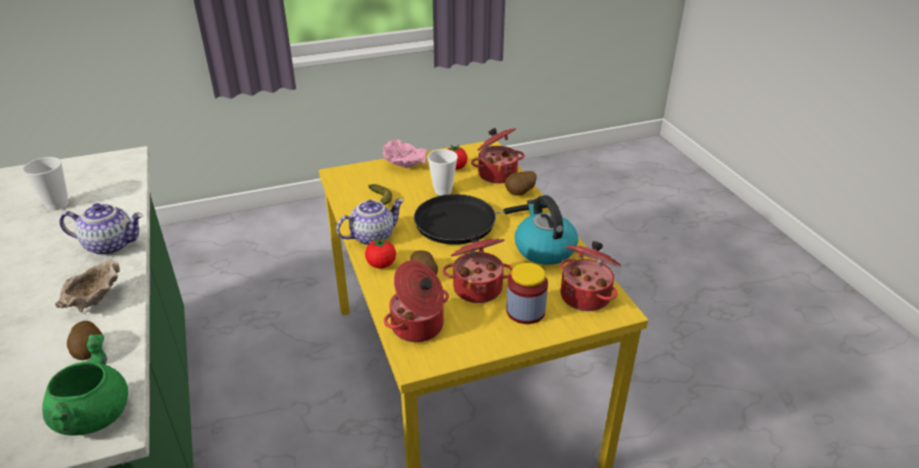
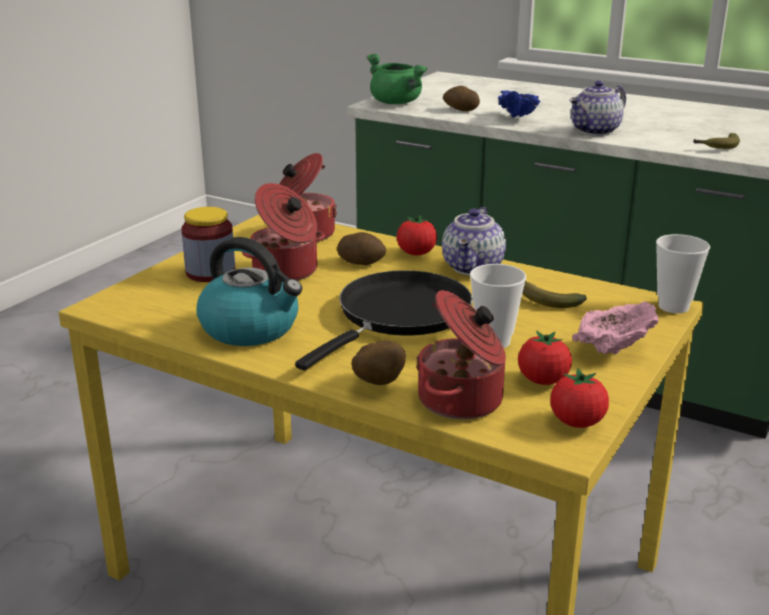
camera: 140 degrees right, 10 degrees down
(57, 205) = (711, 131): cup -> cup (673, 306)
(95, 301) = (517, 118): beige bowl -> blue bowl
(112, 187) = (717, 147): none -> banana
(470, 151) = (577, 422): none -> tomato
(586, 295) = (151, 305): cooking pot -> none

